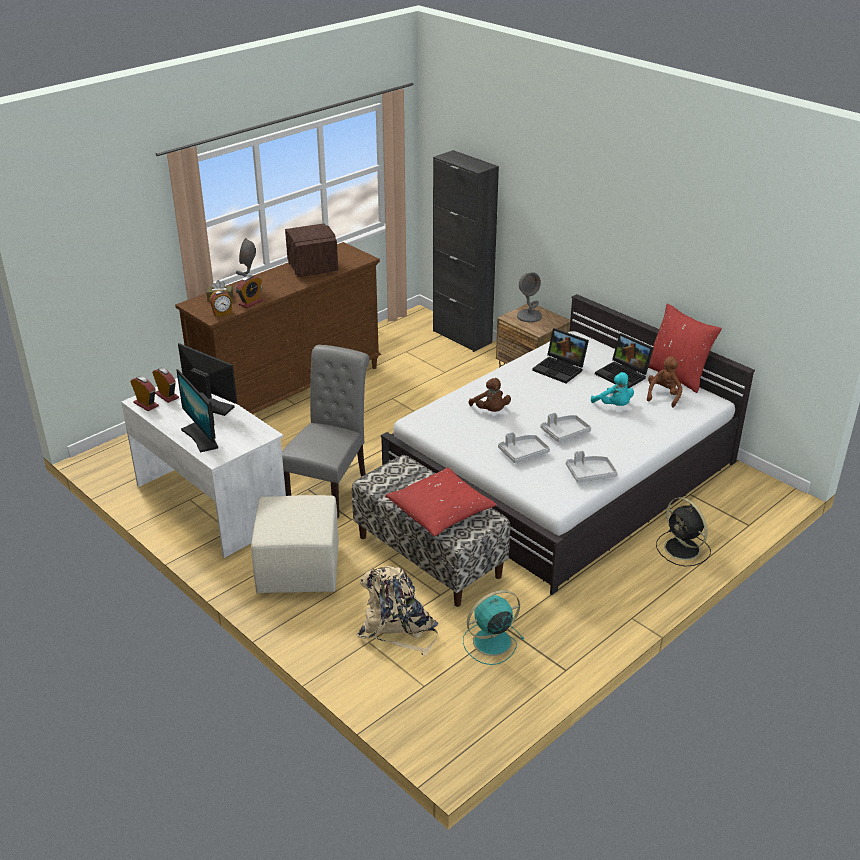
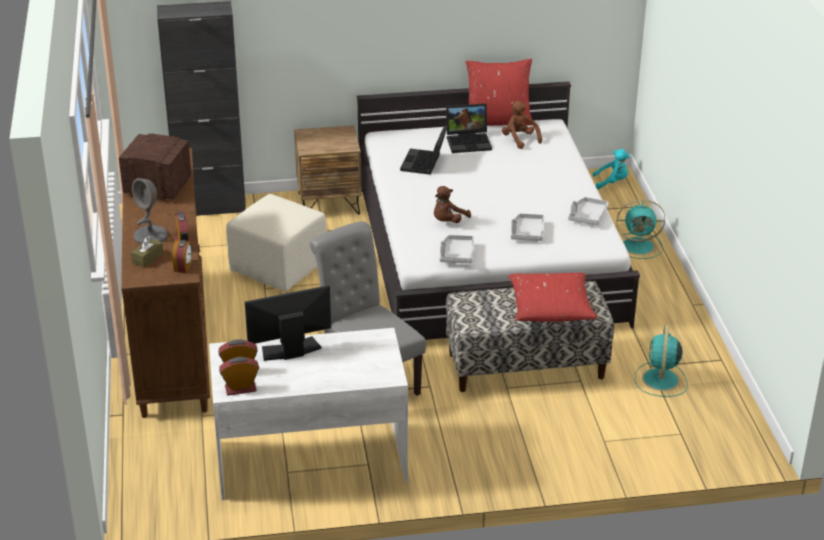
camera: 55 degrees left, 0 degrees up
(201, 437) = (345, 374): monitor -> none
(299, 571) = (473, 443): beige ottoman -> beige ottoman (280, 268)
(398, 627) = (600, 419): beige backpack -> none
(490, 411) = (448, 221): brown plush toy -> brown plush toy turned 120 degrees clockwise
(529, 316) = (319, 140): grey table lamp -> none
(561, 369) = (424, 163): laptop -> laptop turned 120 degrees clockwise
(564, 433) = (520, 203): grey tray -> grey tray (456, 255)
(614, 405) = (507, 165): turquoise plush toy -> turquoise plush toy (612, 182)
(683, 549) = (639, 246): black fan -> turquoise fan

